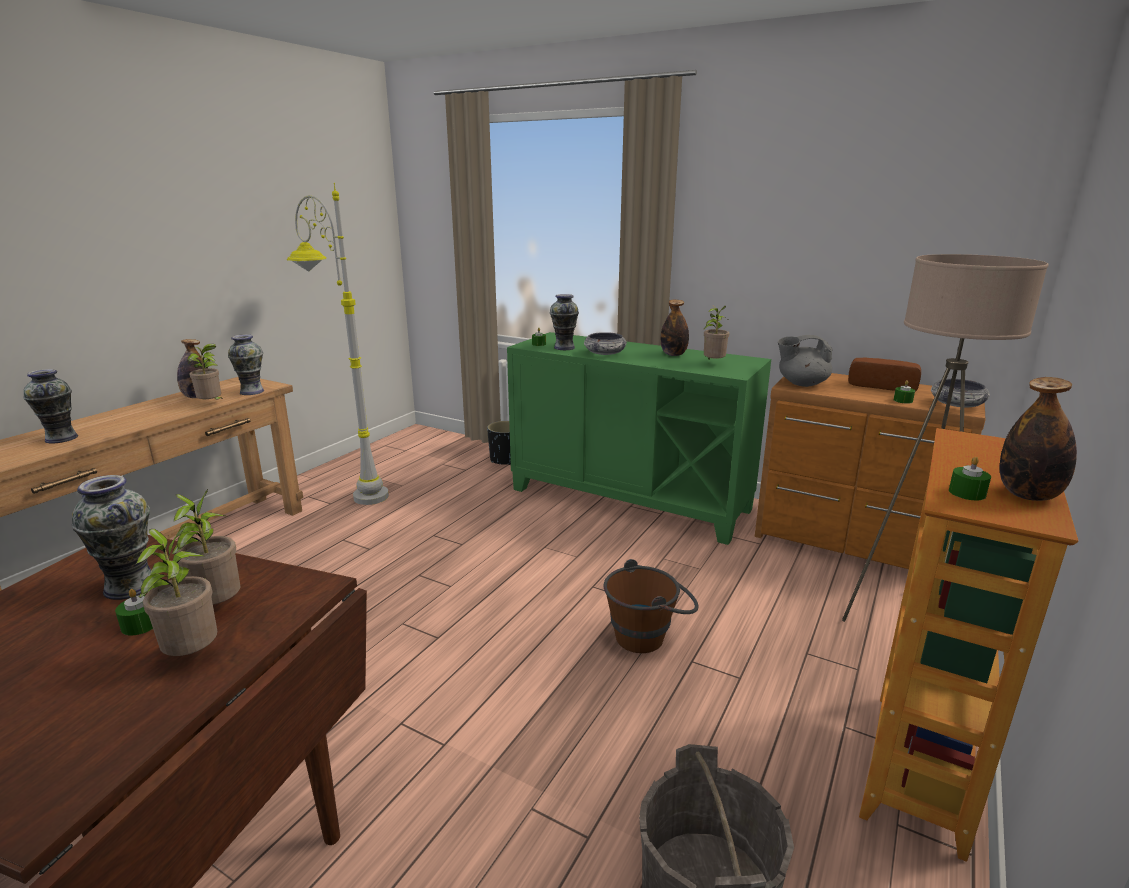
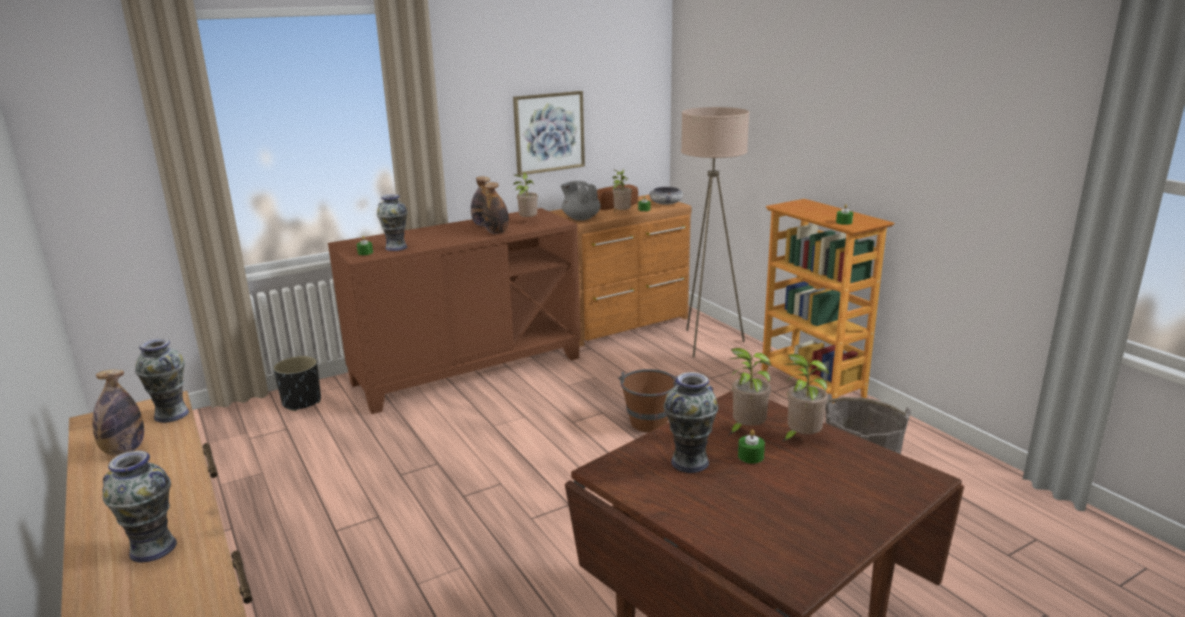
camera: 60 degrees left, 0 degrees up
(212, 404) = (182, 441): potted plant -> potted plant (621, 214)
(353, 489) = (218, 506): grey floor lamp -> none
(605, 353) = (441, 240): bowl -> none
(629, 499) = (467, 370): green cabinet -> brown cabinet
(801, 384) = (580, 218): grey teapot -> grey teapot turned 105 degrees clockwise
(821, 270) = (549, 132): none -> picture
(1028, 495) = (853, 216): bottle -> bottle (497, 232)

